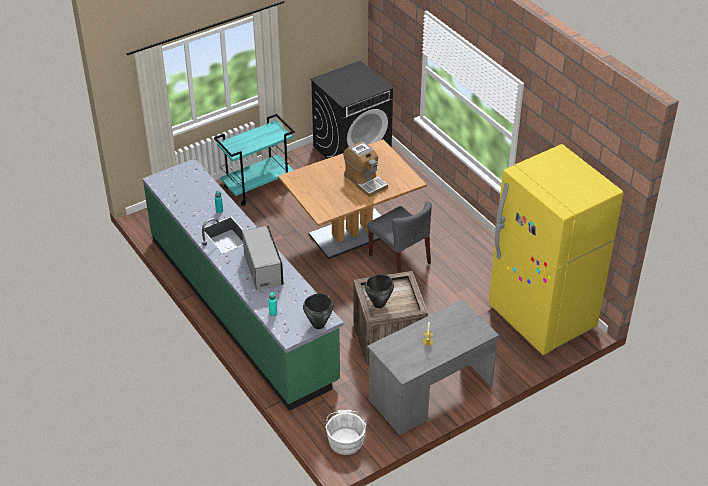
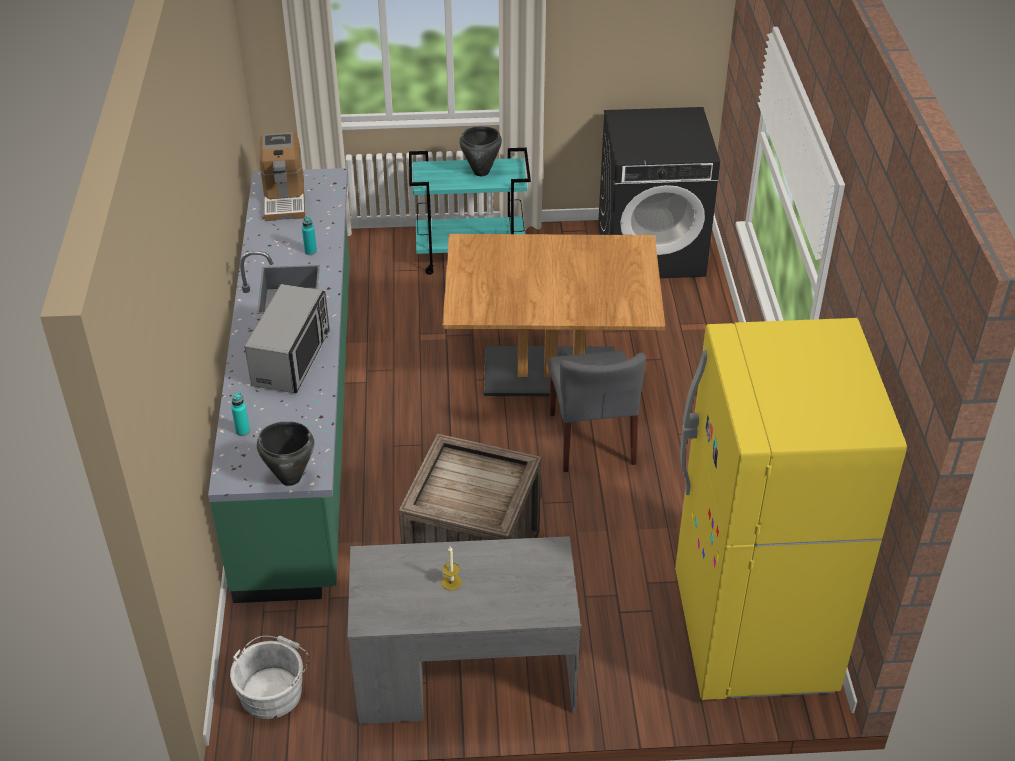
camera: 30 degrees right, 0 degrees up
(365, 181) = (570, 287): coffee machine -> coffee machine (284, 199)
(379, 304) = (446, 489): black cooking pot -> black cooking pot (481, 172)

